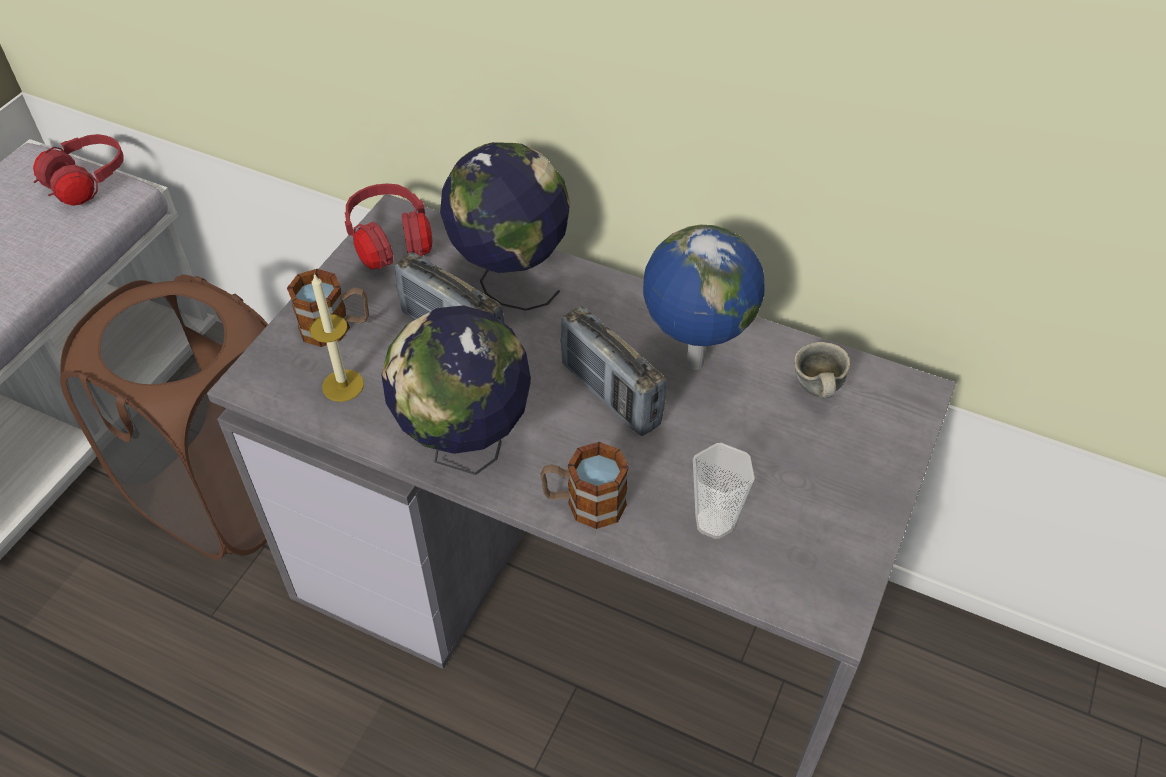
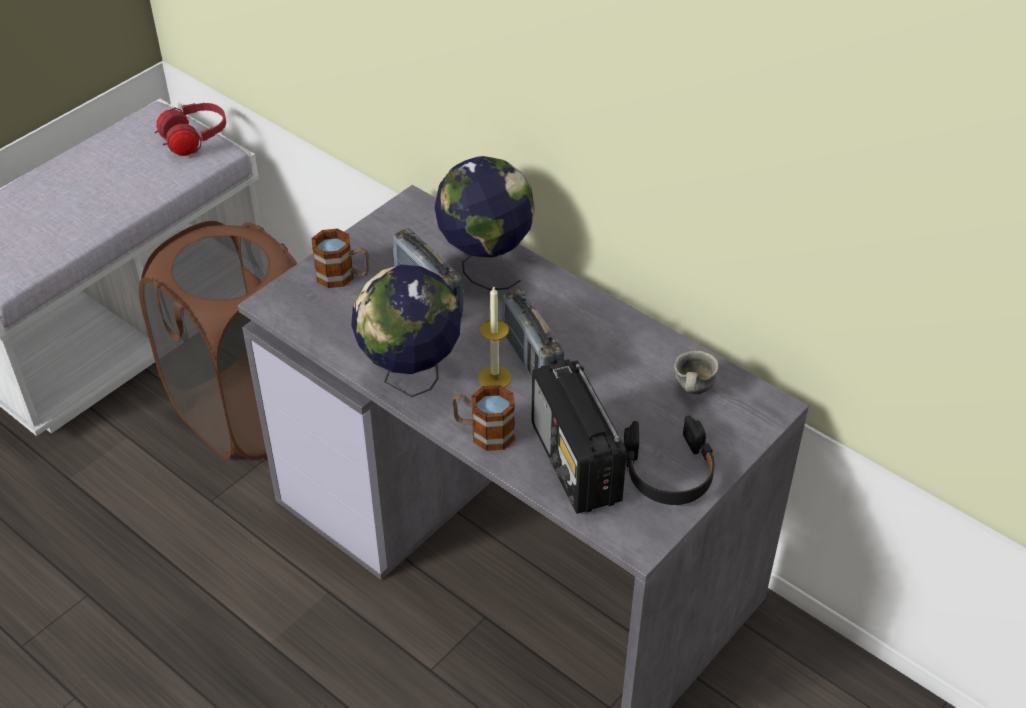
camera: 15 degrees right, 5 degrees down
(343, 385) = (336, 318): candle -> candle (494, 378)
(391, 245) = (403, 224): red headphones -> none
(692, 364) = (603, 352): globe -> none
(714, 522) = (575, 464): cup -> radio
(831, 506) = (668, 471): none -> black headphones

